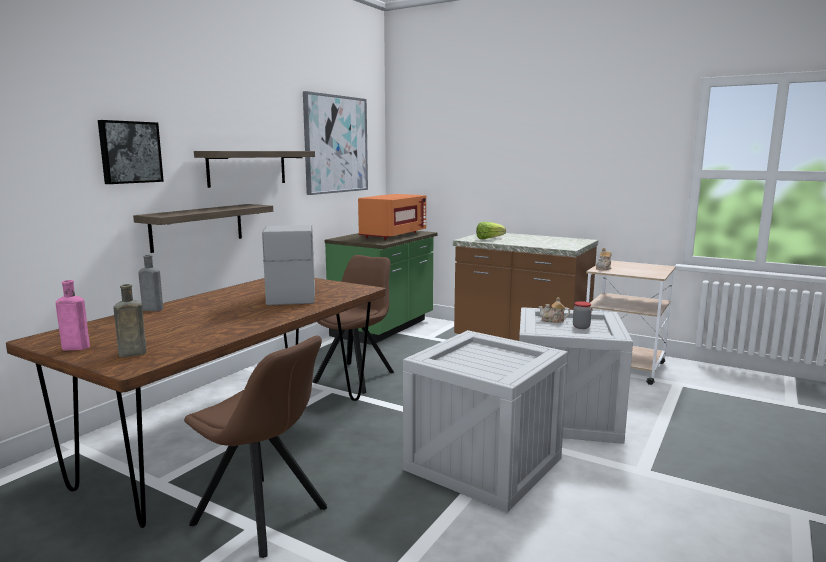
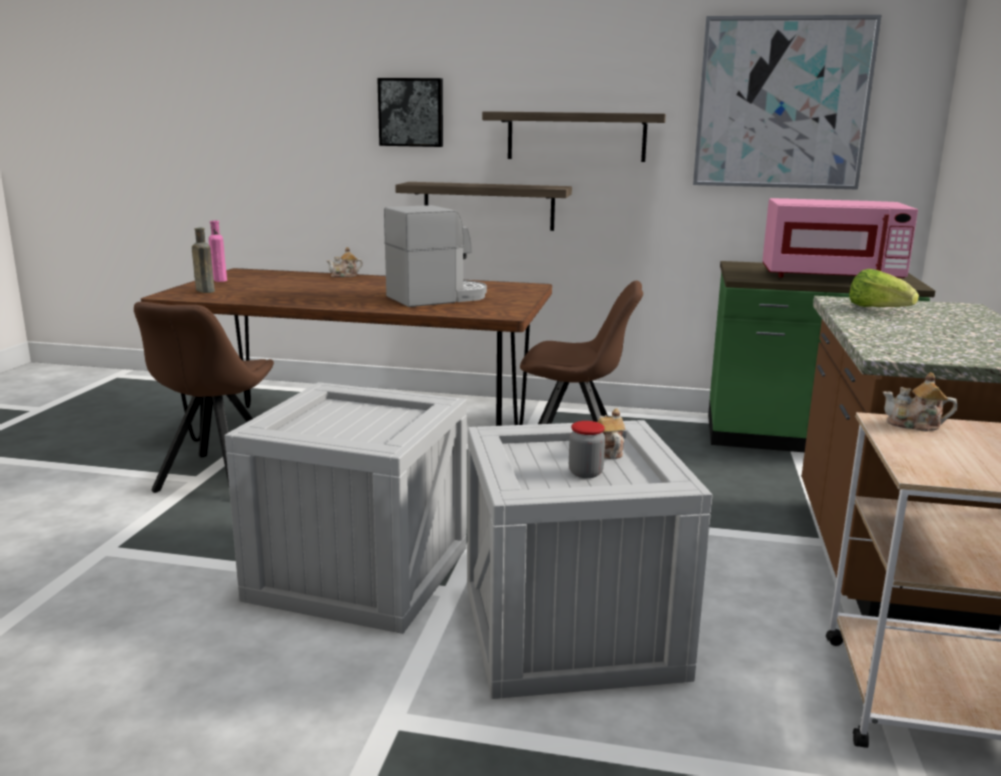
camera: 70 degrees right, 5 degrees up
(151, 309) = (345, 276): grey bottle -> teapot
(393, 235) = (830, 276): orange microwave -> pink microwave

